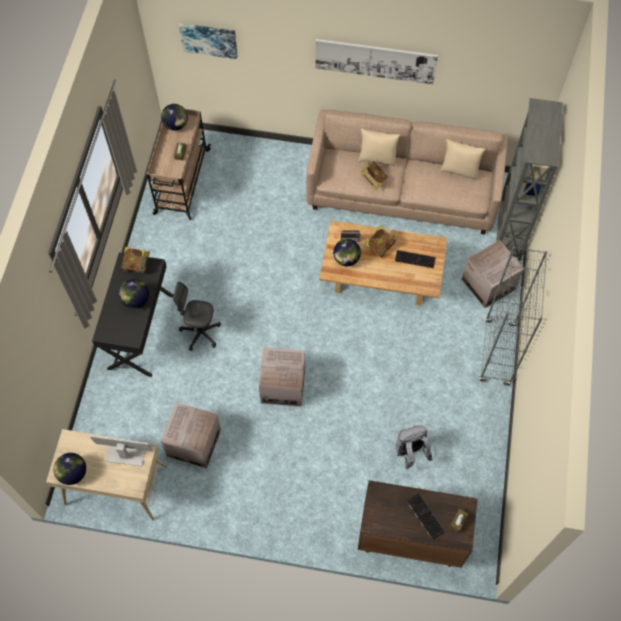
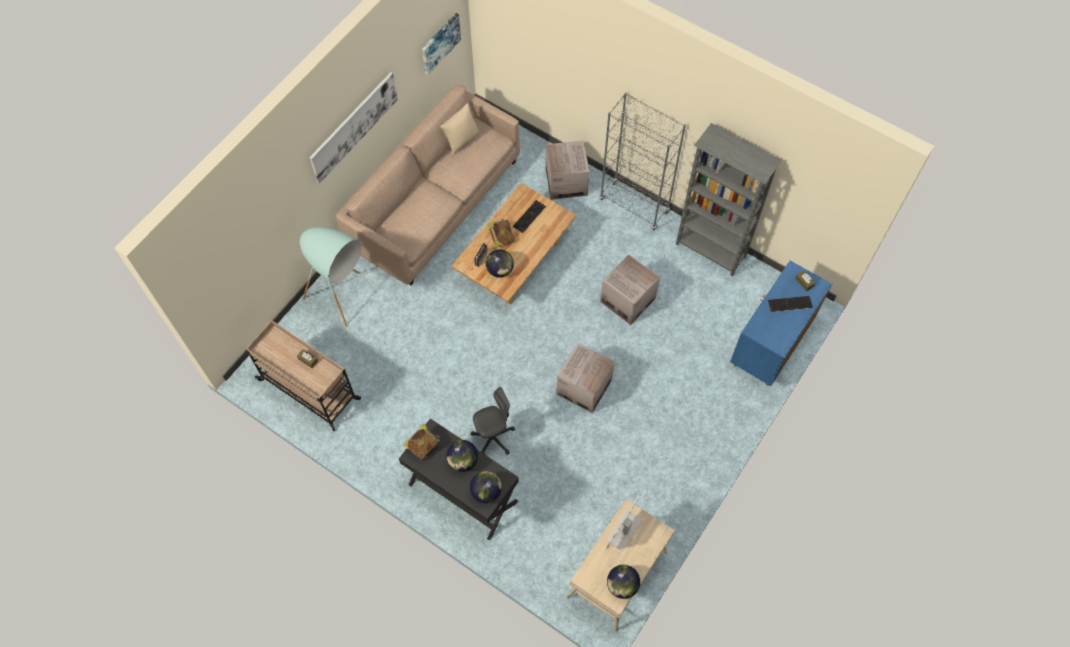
camera: 65 degrees left, 0 degrees up
(176, 125) = (270, 351): globe -> globe (486, 491)
(194, 443) = (605, 487): cardboard box -> cardboard box (627, 300)
(200, 333) = (493, 438): grey office chair -> grey office chair turned 150 degrees counterclockwise
(209, 39) = (234, 254): picture -> picture (440, 43)
(269, 171) = (345, 305): none -> turquoise floor lamp
(373, 180) = (433, 210): book -> none
(377, 159) = (410, 197): beige pillow -> none
(409, 538) = (770, 346): brown cabinet -> blue cabinet
(410, 452) = (695, 312): grey backpack -> none
(508, 232) = (523, 143): grey bookcase -> grey bookcase (710, 251)

